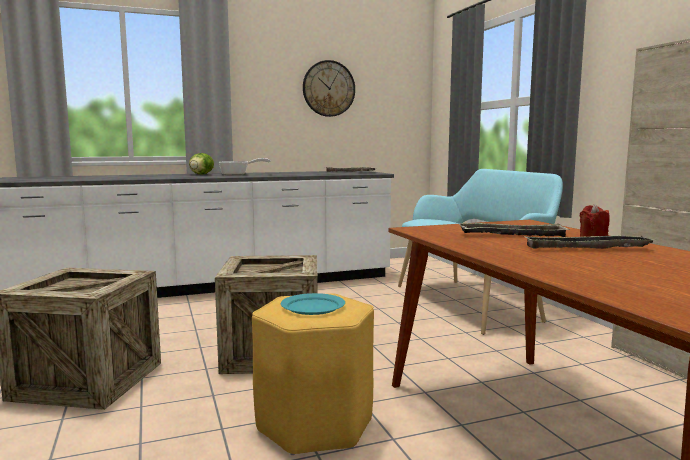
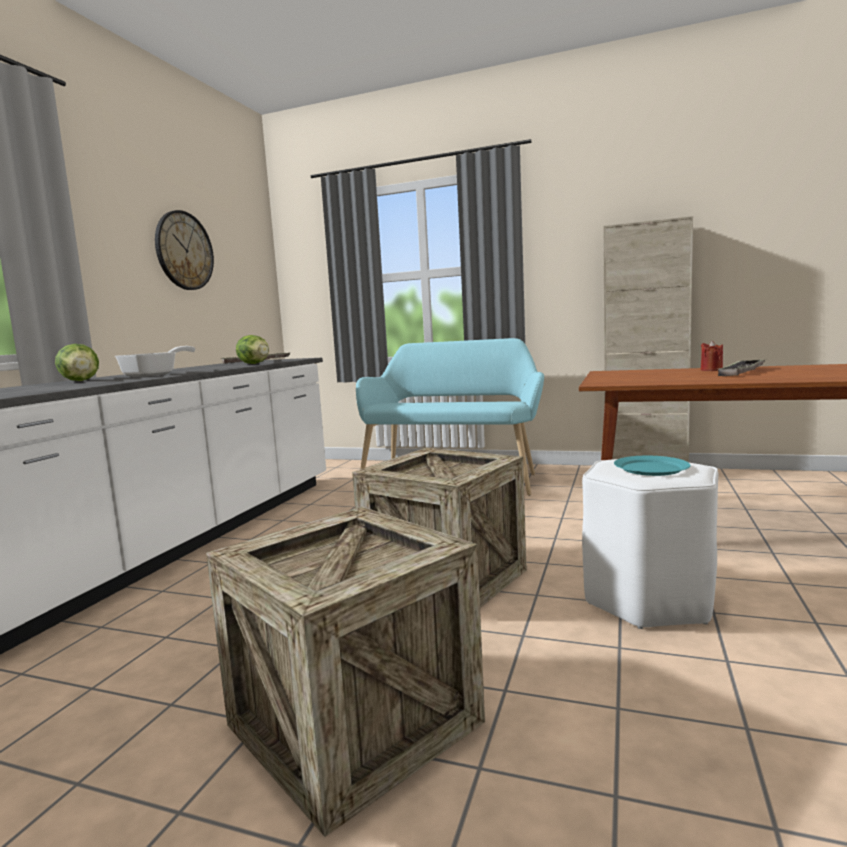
camera: 50 degrees left, 0 degrees up
(315, 424) = (648, 598): yellow stool -> white stool
(324, 174) = (254, 363): none -> lettuce
(512, 235) = (667, 375): tray -> none

